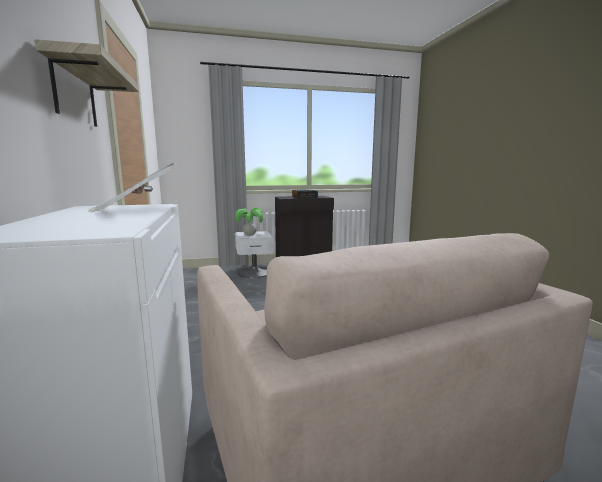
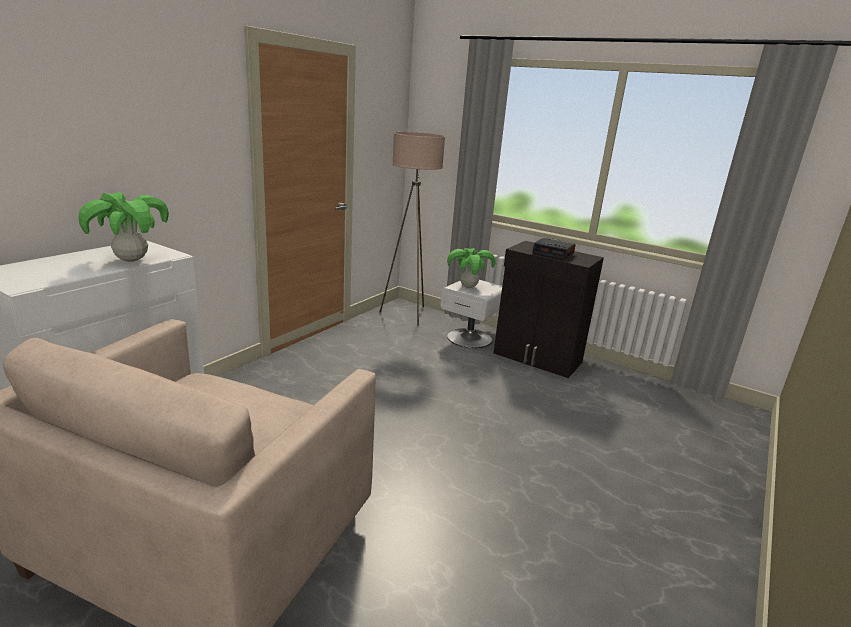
camera: 45 degrees right, 10 degrees up
(74, 93) = (170, 141): shelf -> none
(135, 210) = (131, 260): newspaper -> potted plant
(194, 275) = (407, 314): none -> beige floor lamp

